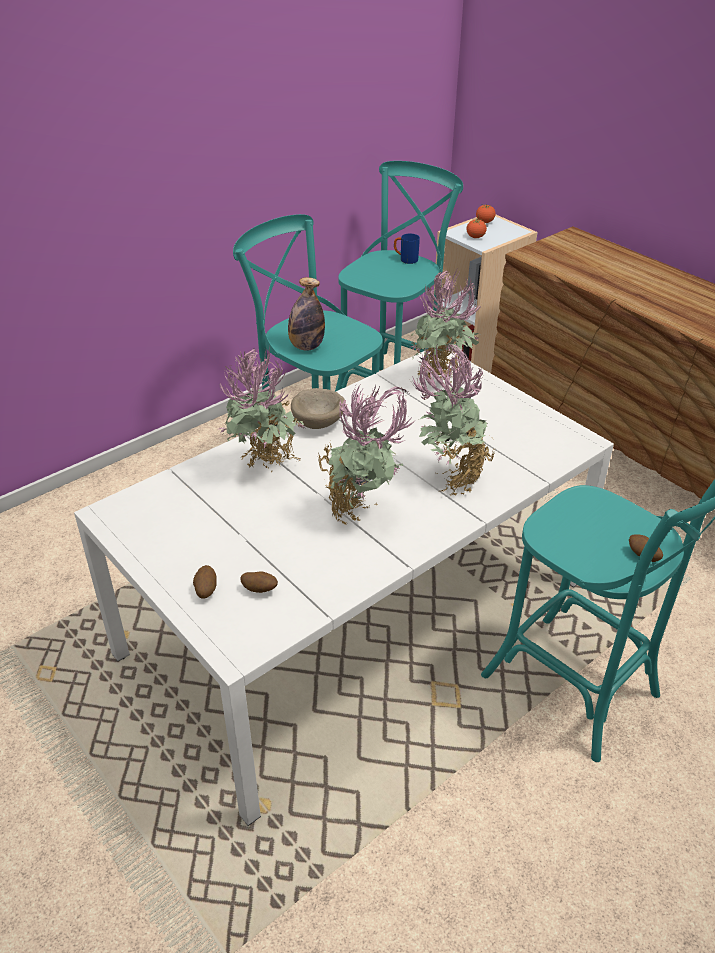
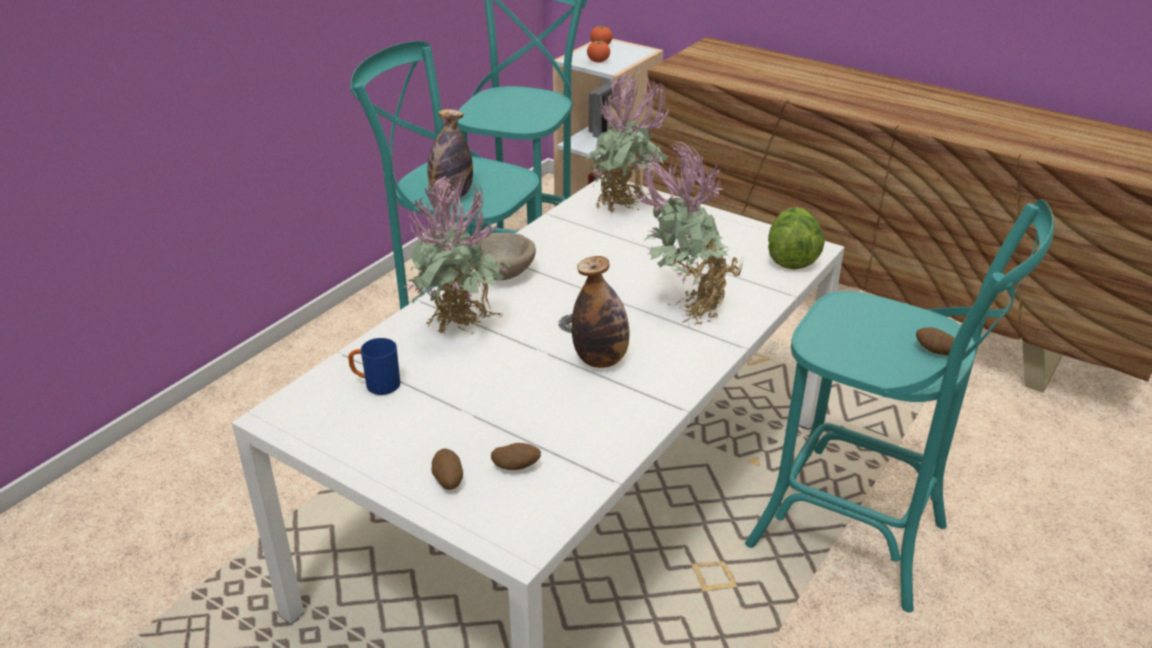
camera: 15 degrees left, 5 degrees down
(362, 511) = (600, 359): potted plant -> bottle
(405, 259) = (526, 94): blue mug -> blue mug (376, 385)
(562, 446) = (791, 257): none -> lettuce

